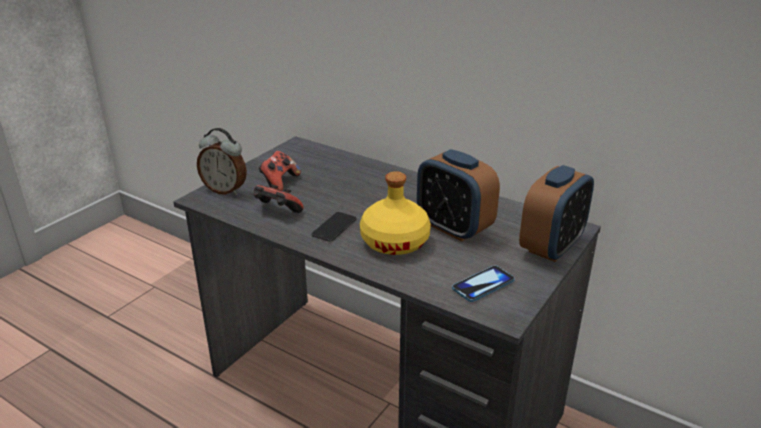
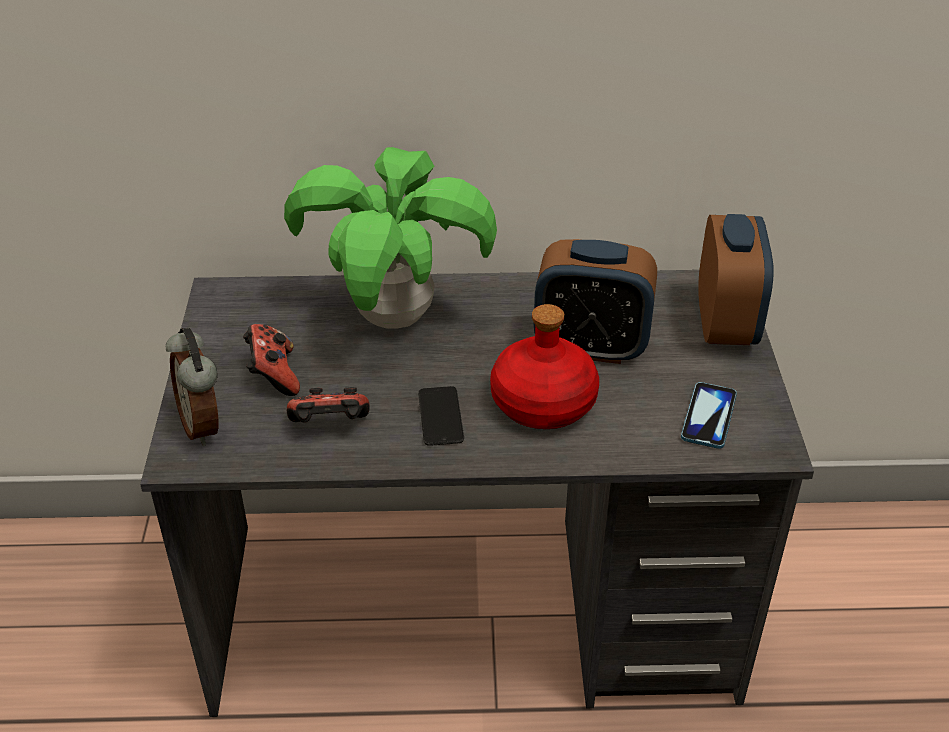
camera: 35 degrees left, 10 degrees up
(225, 190) = (203, 425): alarm clock -> alarm clock turned 75 degrees clockwise
(364, 180) = (394, 318): none -> potted plant
(395, 241) = (542, 402): yellow bottle -> red bottle

